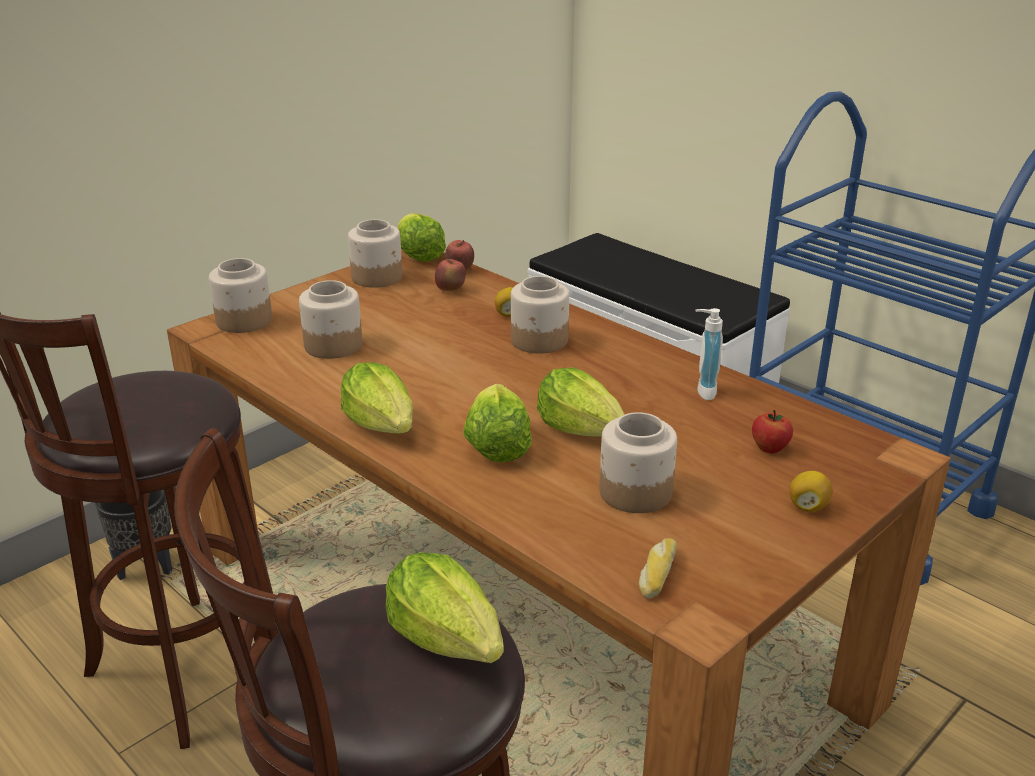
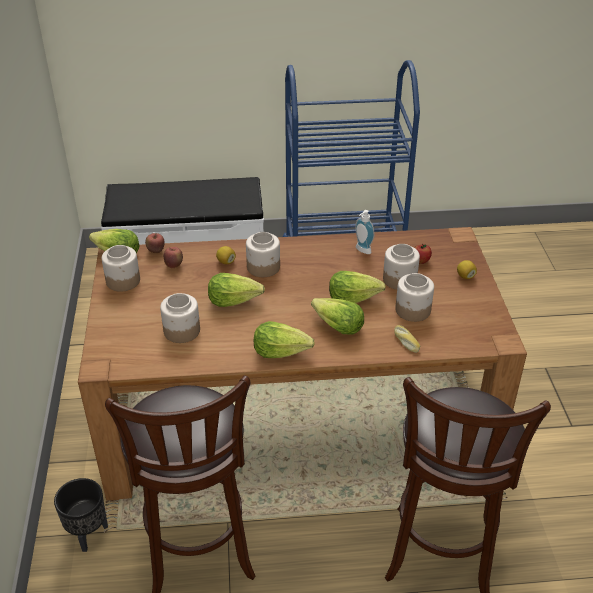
camera: 50 degrees left, 10 degrees up
(243, 321) = (109, 349): jar -> jar (400, 280)
(447, 638) = (472, 403): lettuce -> lettuce (234, 300)
(656, 573) = (467, 335): bread -> bread (405, 342)

